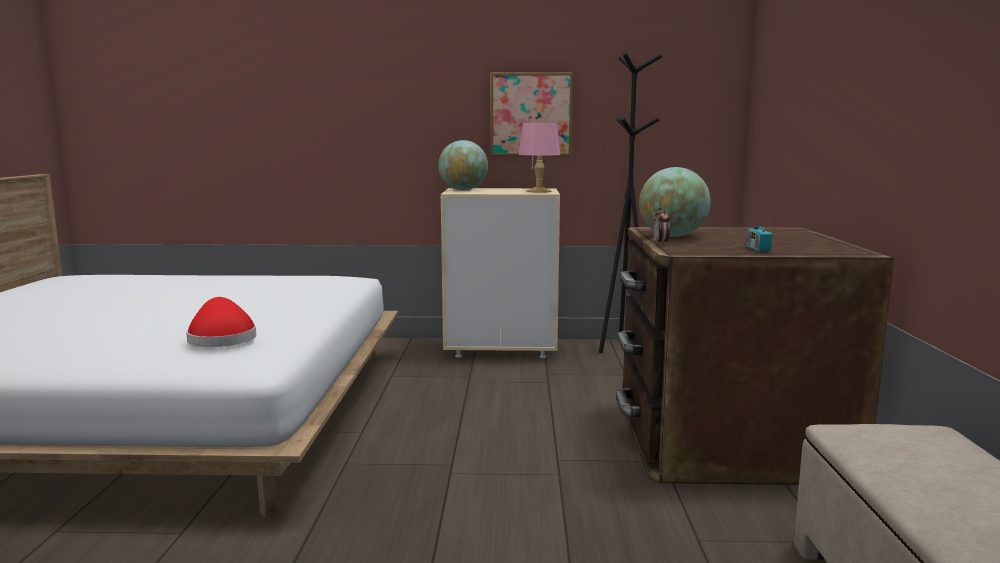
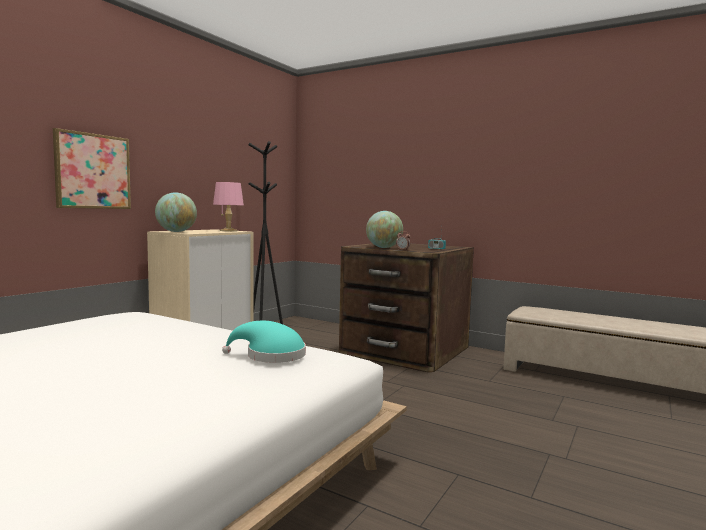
camera: 60 degrees left, 5 degrees down
(221, 339) = (271, 356): red hat -> turquoise hat
(531, 114) = (197, 176): picture -> picture (93, 171)

